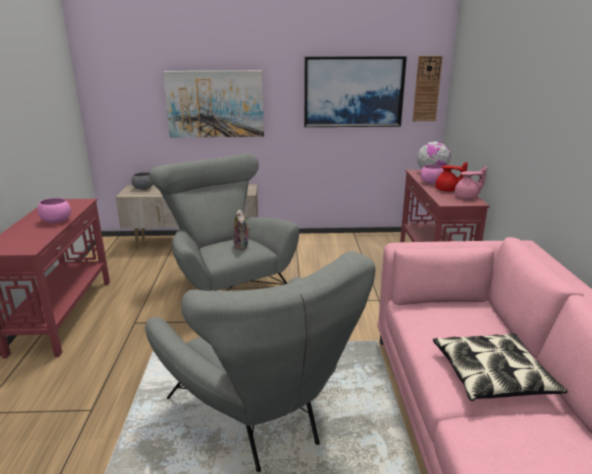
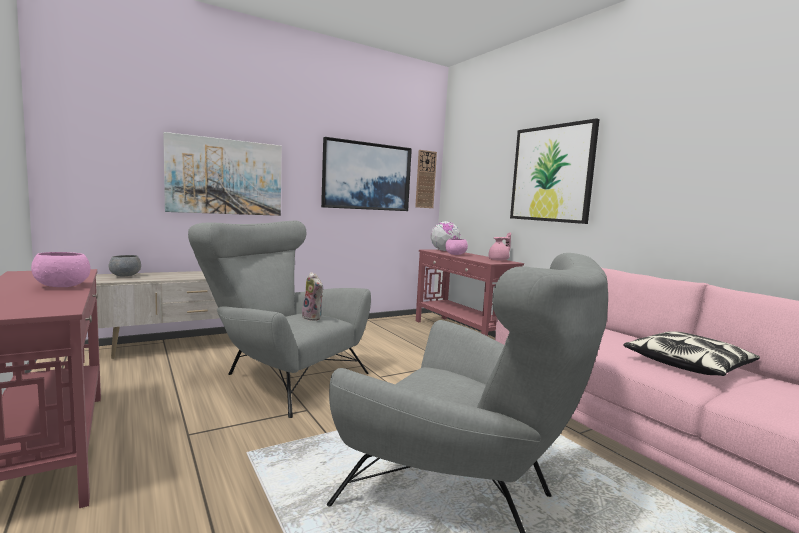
camera: 30 degrees left, 15 degrees down
(447, 190) = (477, 257): red teapot -> none
(521, 107) = (551, 173): none -> picture

